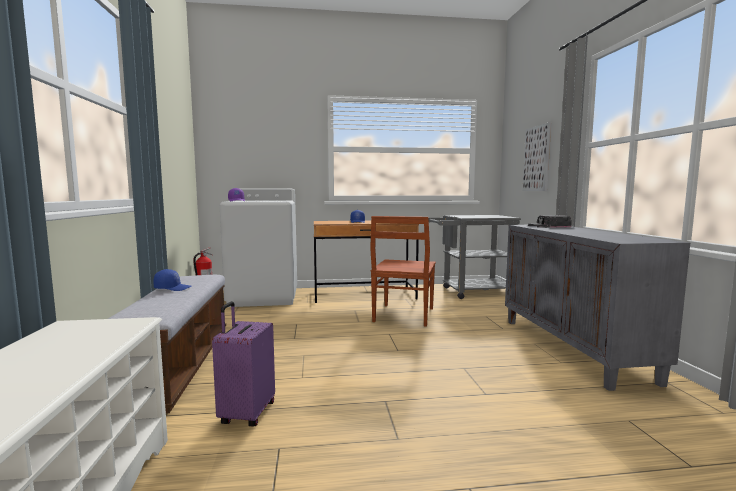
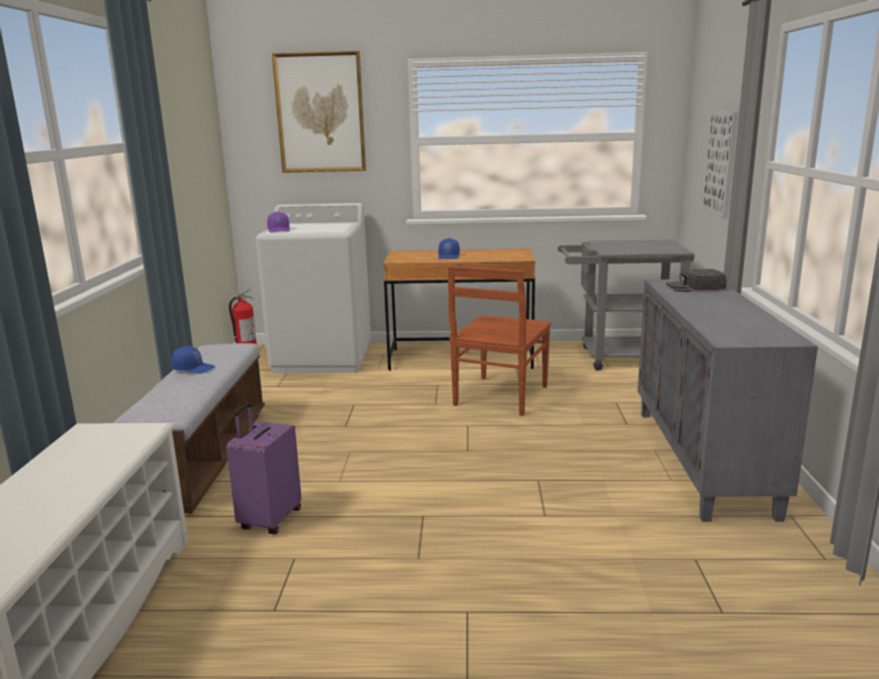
camera: 10 degrees right, 10 degrees up
(266, 127) = (320, 113): none -> picture

